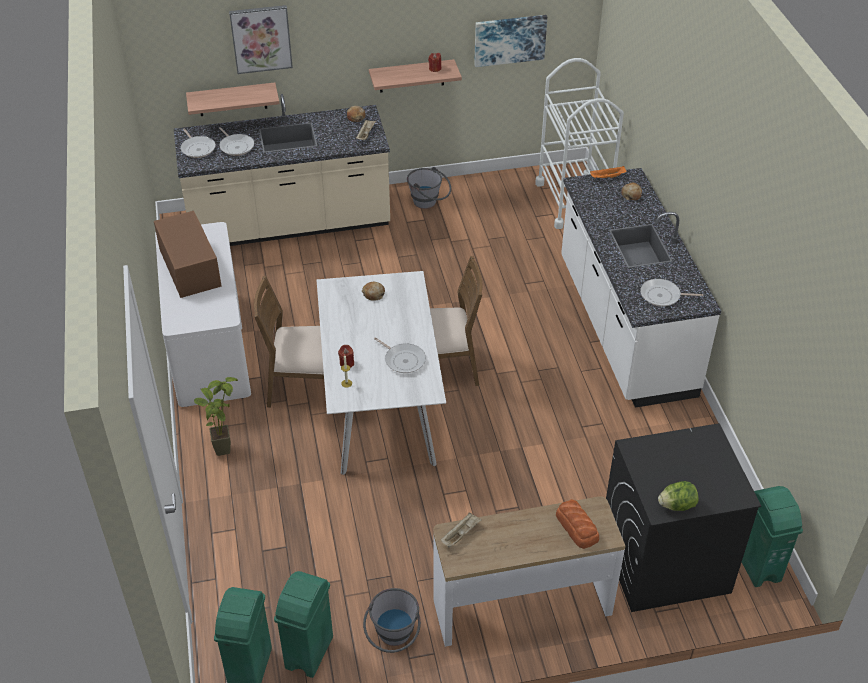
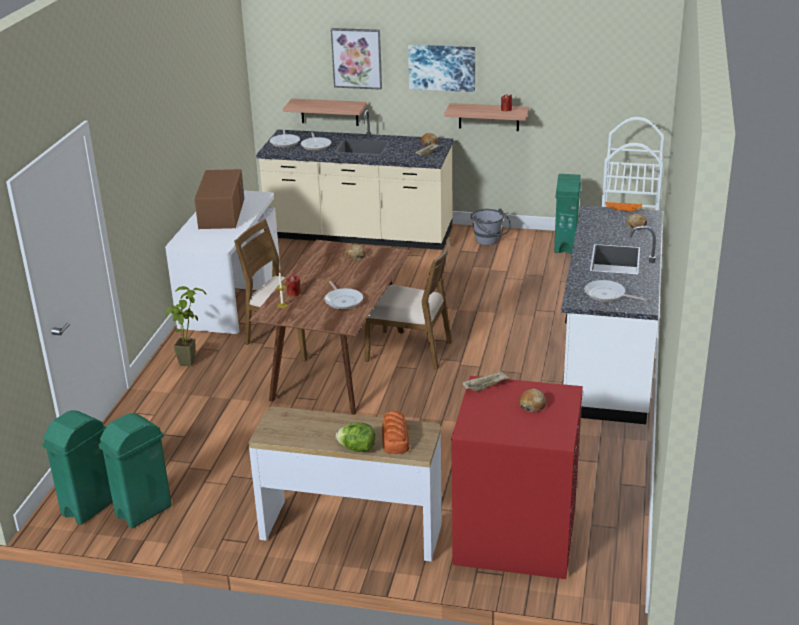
camera: 25 degrees right, 15 degrees down
(379, 406) = (338, 364): white dining table -> brown dining table
(393, 638) = (221, 521): grey bucket -> none
(460, 534) = (287, 417): beige tray -> beige tray (485, 387)
(509, 39) = (583, 95): picture -> picture (442, 67)
(664, 562) = (514, 536): black washing machine -> red washing machine
(677, 505) = (488, 431): lettuce -> lettuce (357, 448)
(693, 460) = (532, 405): none -> bread
(757, 565) = (610, 565): green trash can -> green trash can (565, 246)

